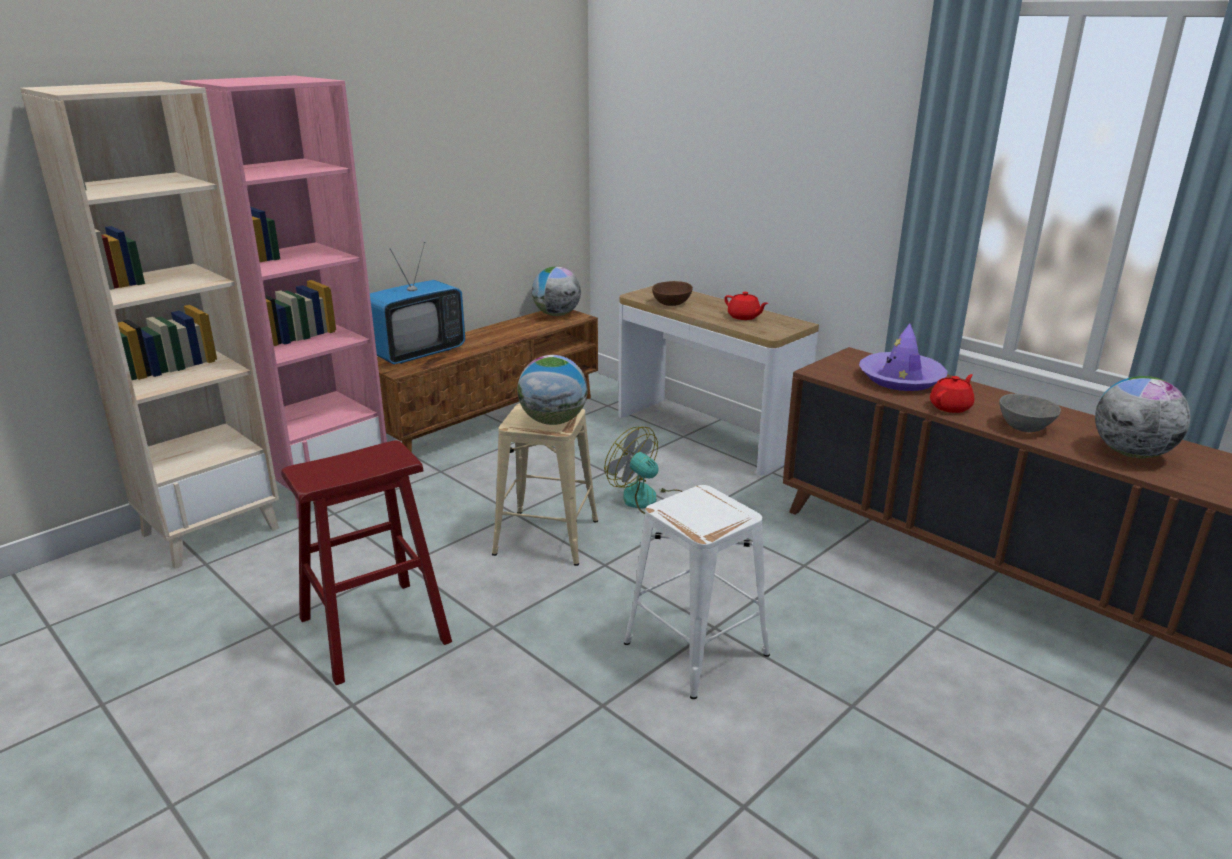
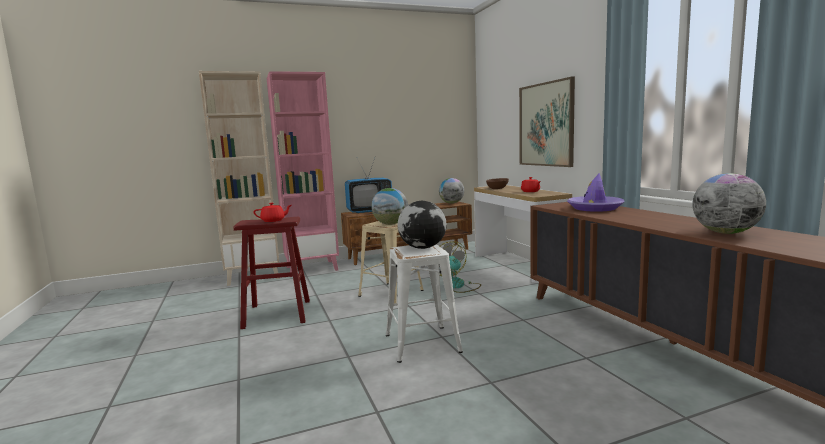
camera: 25 degrees right, 15 degrees down
(702, 502) = (423, 248): none -> globe
(766, 193) = (546, 124): none -> picture
(951, 407) = (612, 216): red teapot -> red teapot (273, 220)
(1025, 427) = (655, 222): grey bowl -> none

